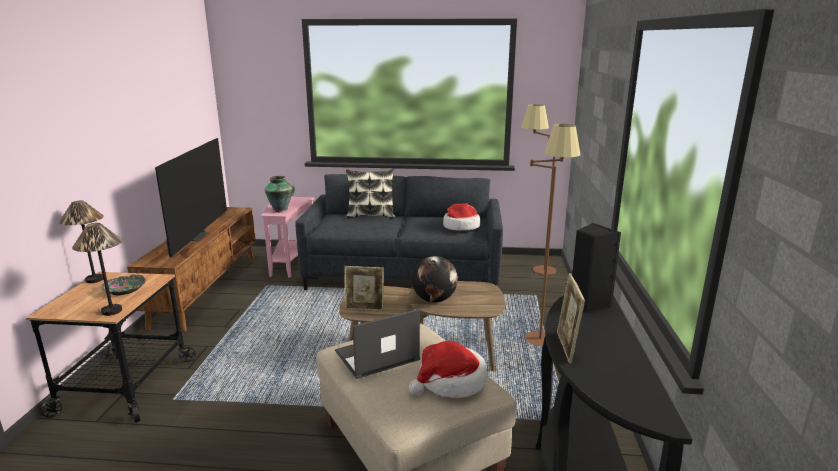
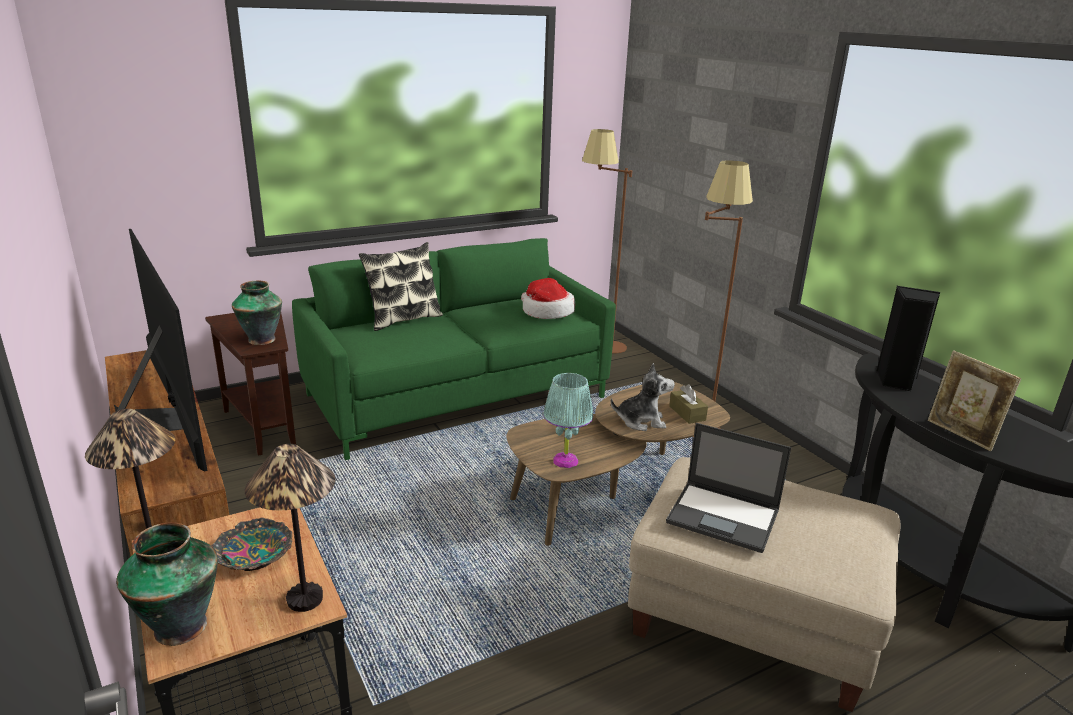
camera: 35 degrees left, 5 degrees up
(63, 304) = (181, 625): none -> vase
(290, 263) = (265, 424): pink side table -> brown side table
(364, 309) = (565, 460): picture frame -> turquoise table lamp
(376, 356) = (724, 517): laptop -> laptop turned 90 degrees counterclockwise
(404, 274) = (457, 396): grey sofa -> green sofa
(434, 300) = (641, 421): globe -> plush toy
(450, 382) = (839, 516): hat -> none
(472, 304) = (687, 413): none -> brown tissue box

